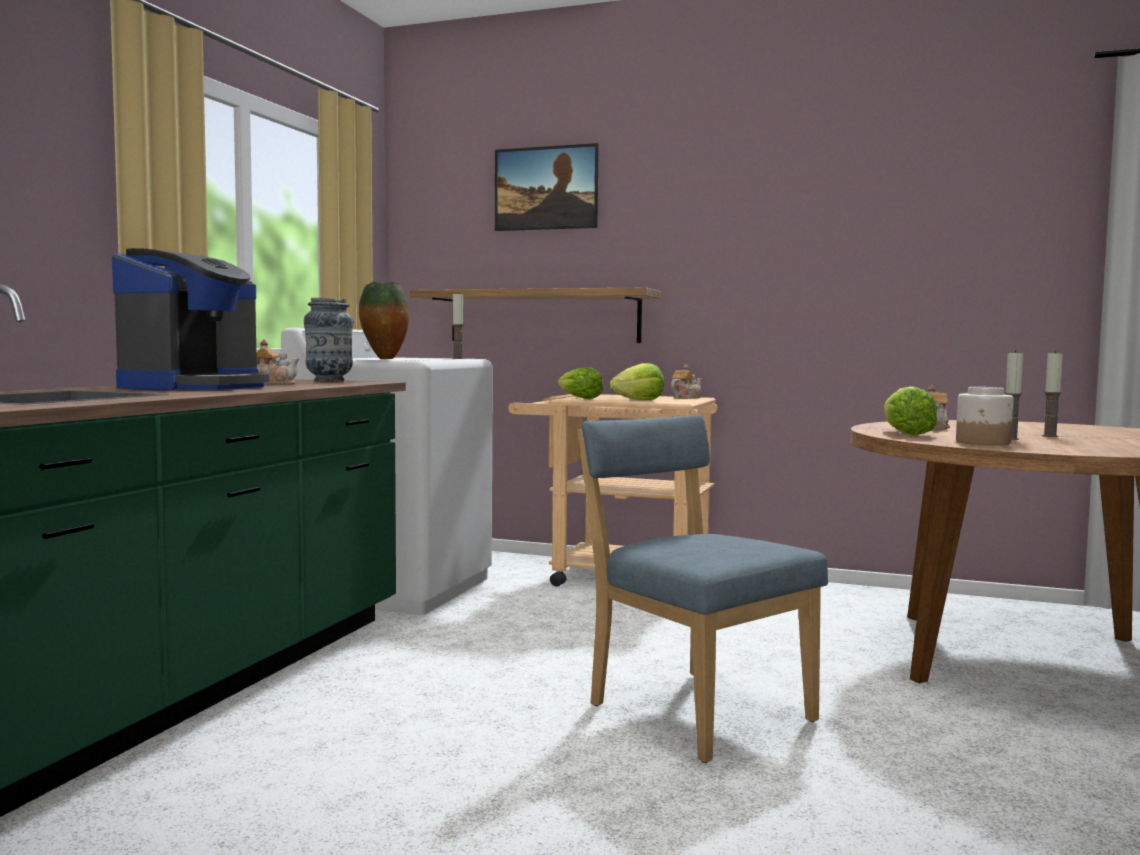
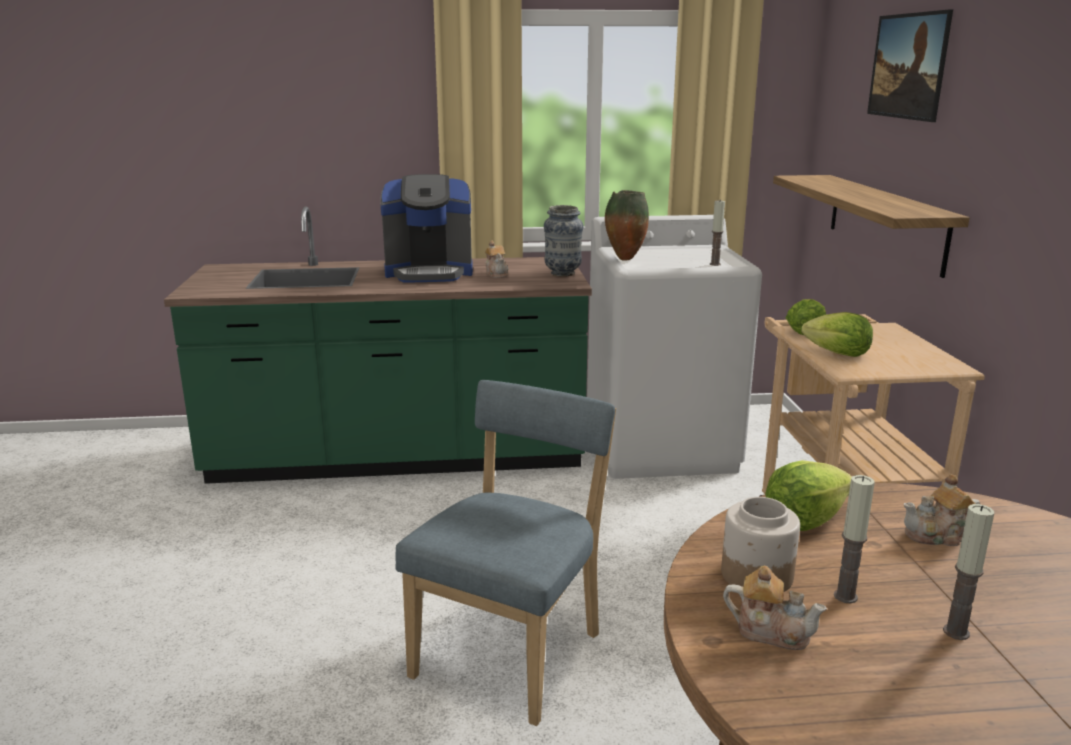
camera: 65 degrees right, 15 degrees up
(685, 398) = (930, 363): teapot -> teapot (771, 631)

